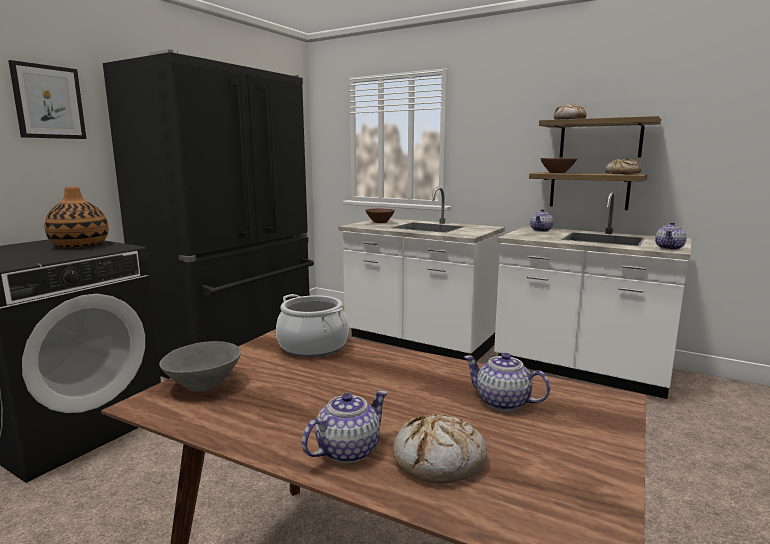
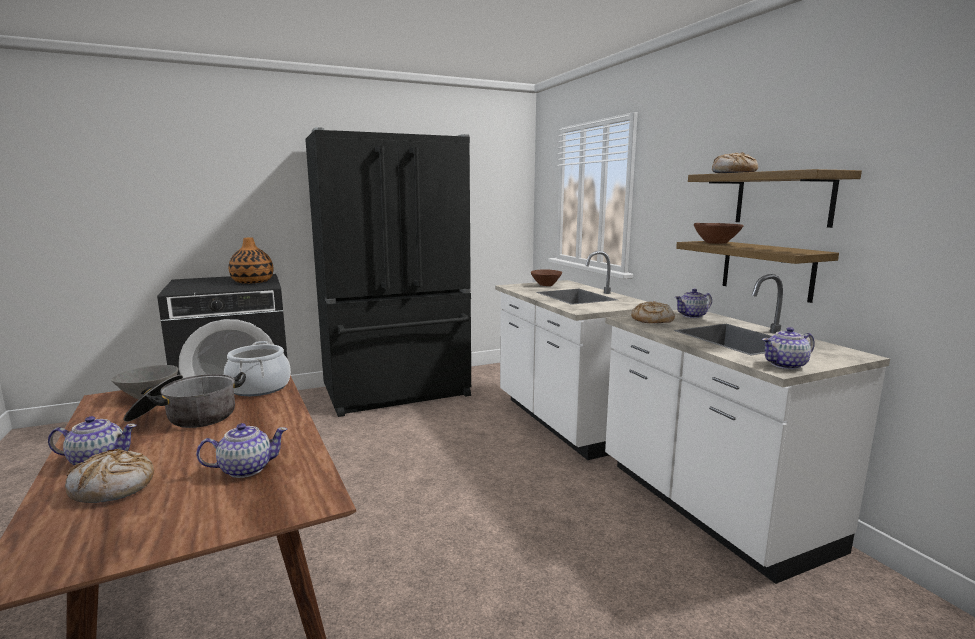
camera: 35 degrees right, 0 degrees up
(49, 102) = (263, 172): picture -> none
(319, 388) = (186, 418): none -> cooking pot
(503, 402) = (245, 469): teapot -> teapot turned 90 degrees clockwise
(622, 174) = (789, 250): bread -> bread (652, 320)

